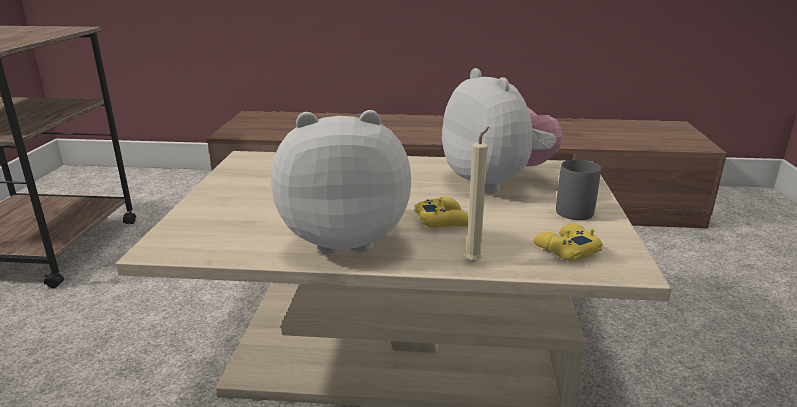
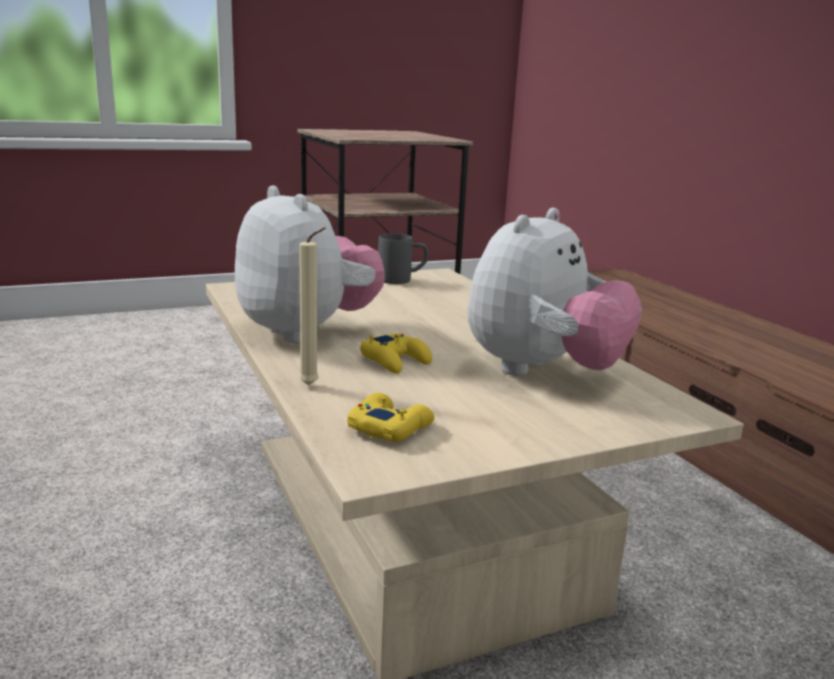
camera: 60 degrees right, 5 degrees down
(576, 209) = (525, 424): grey mug -> grey mug (402, 280)

